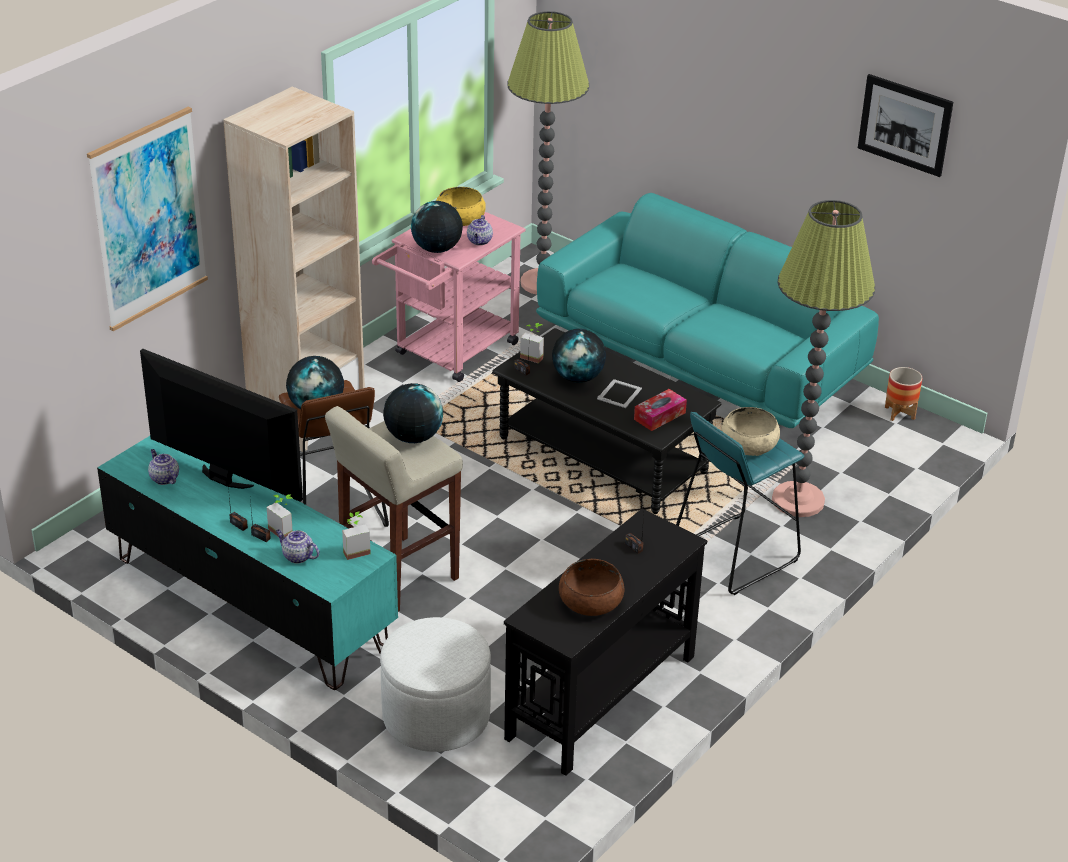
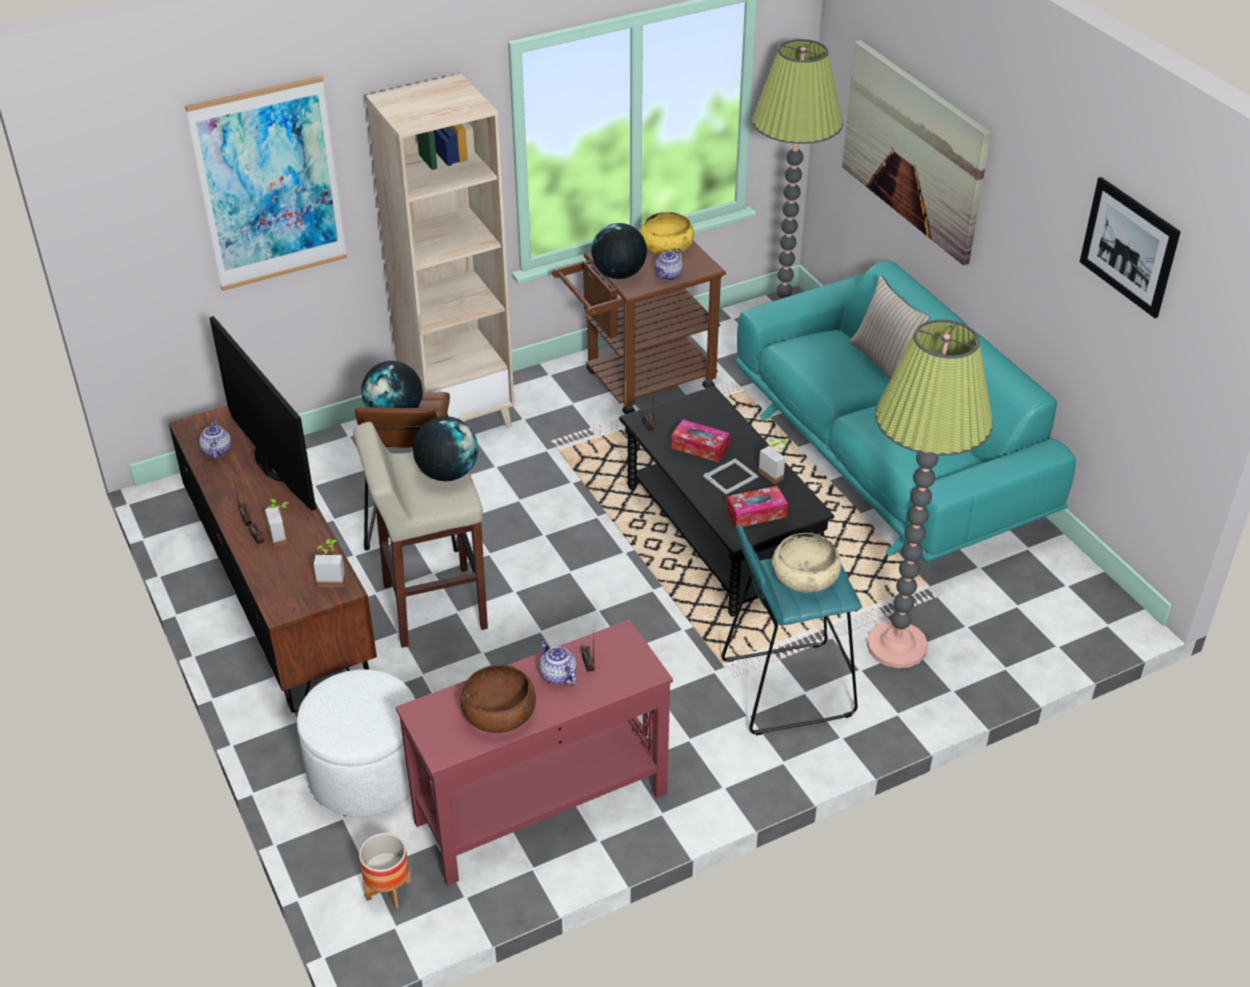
camera: 25 degrees right, 5 degrees up
(250, 602) = (280, 593): turquoise tv stand -> brown tv stand
(297, 556) = (274, 568): teapot -> teapot (557, 675)
(450, 353) = (640, 383): pink cart -> brown cart
(533, 355) = (671, 411): potted plant -> potted plant (774, 473)
(578, 377) = (700, 447): globe -> tissue box
(600, 697) = (540, 807): black console table -> red console table
(662, 90) = (914, 150): none -> picture
(676, 279) = (883, 362): none -> beige pillow
(900, 413) = (1079, 575): planter -> planter (388, 890)

